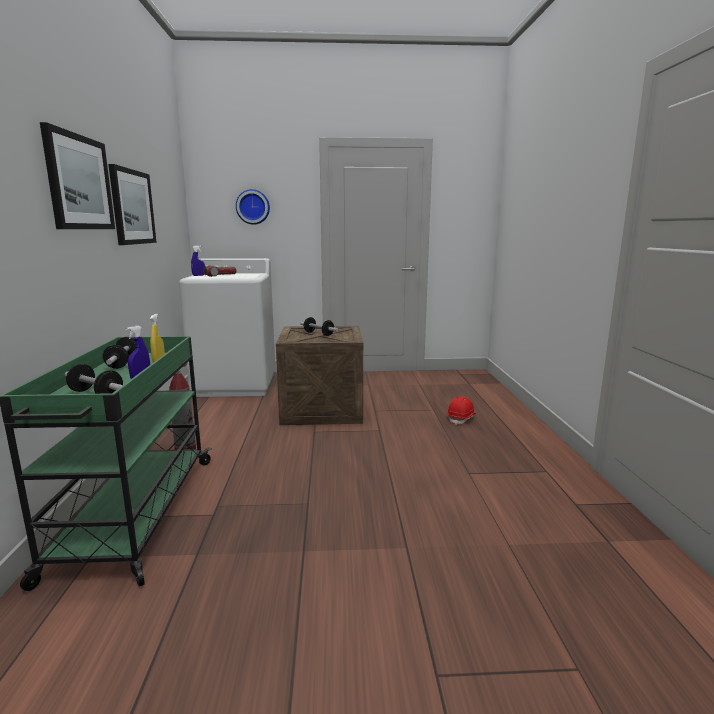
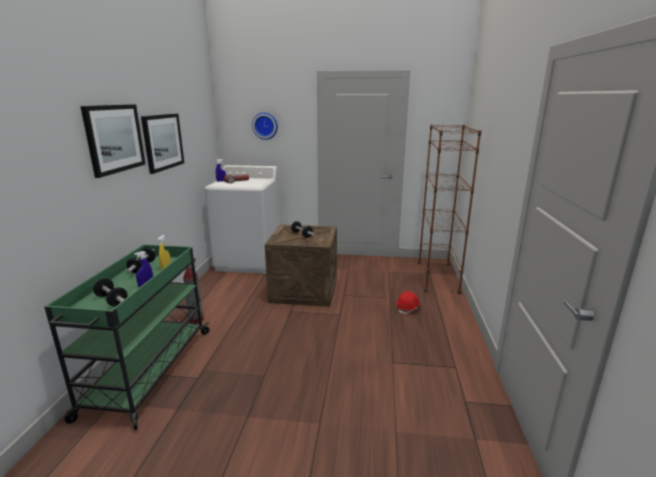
camera: 10 degrees right, 5 degrees up
(480, 386) = (437, 277): none -> brown bookcase

